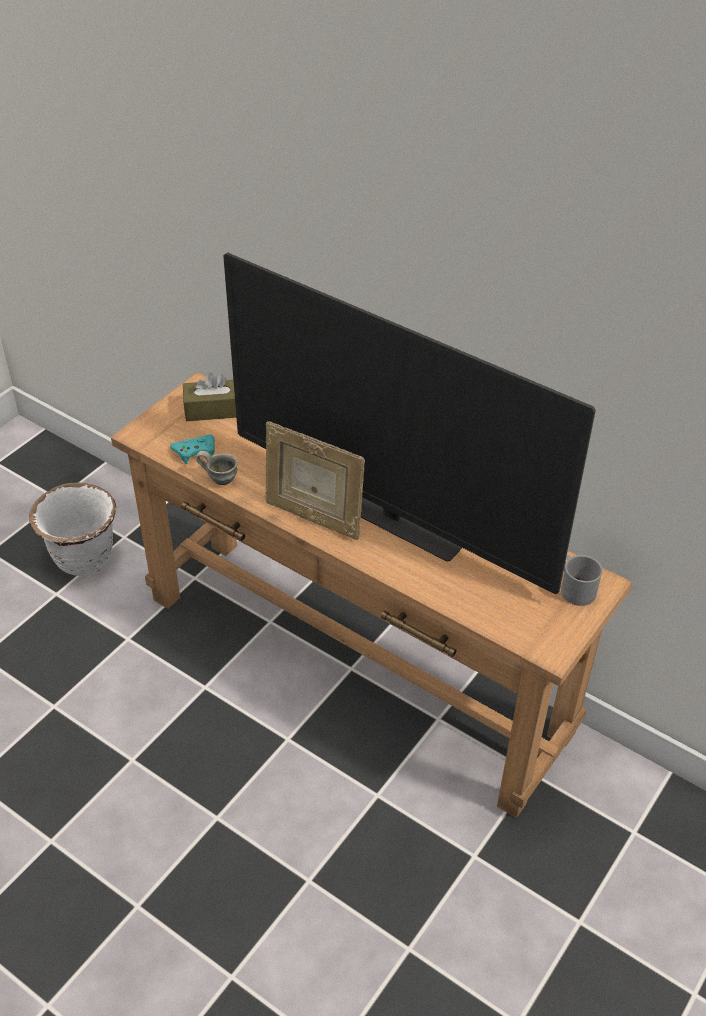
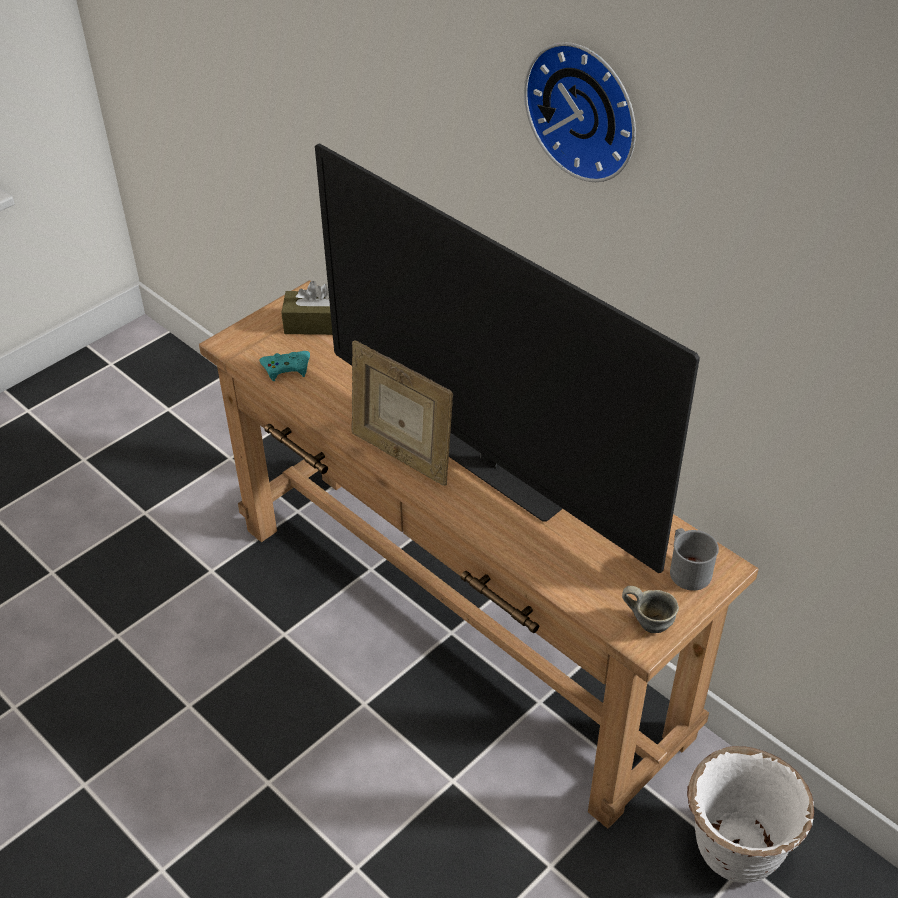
camera: 10 degrees right, 0 degrees up
(83, 558) = (181, 477): white planter -> white planter (735, 849)
(220, 478) = (307, 401): grey mug -> grey mug (649, 622)
(470, 209) = (586, 109): none -> wall clock

